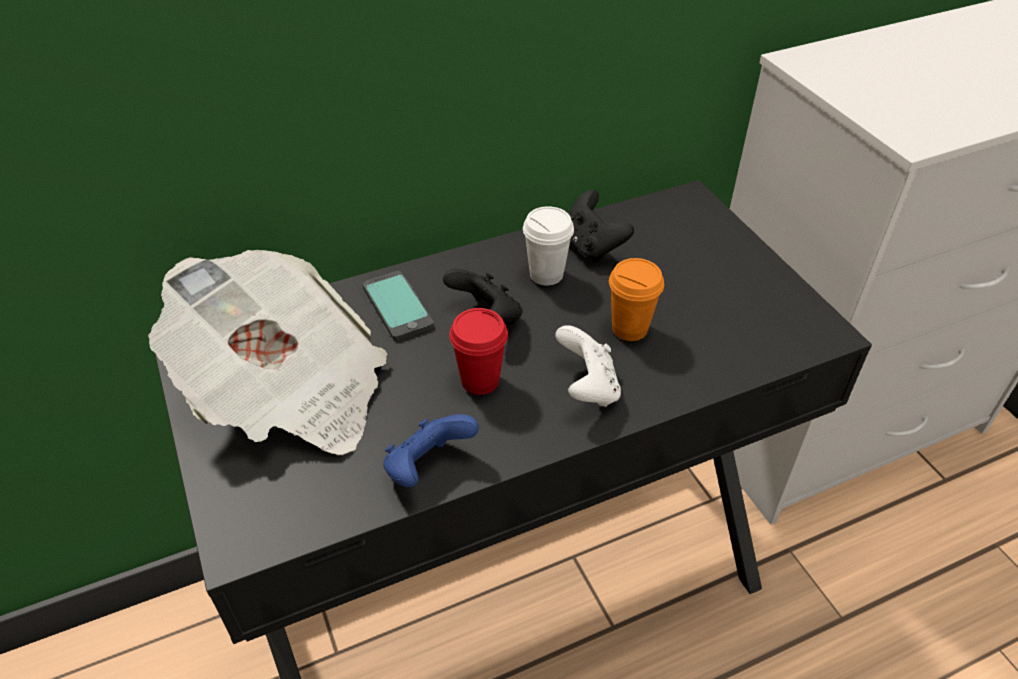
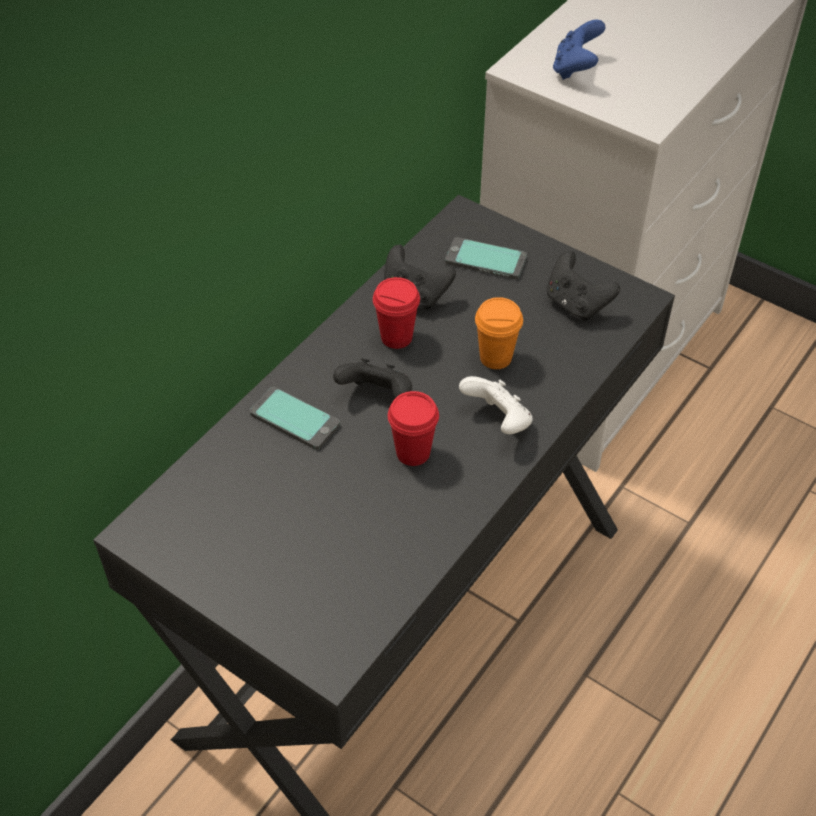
camera: 30 degrees left, 5 degrees up
(288, 390) = (264, 531): newspaper -> none
(427, 467) = (426, 538): blue game controller -> blue game controller (576, 69)
(546, 274) = (396, 337): white cup -> red cup
(684, 241) = (485, 260): none -> phone
(751, 312) = (576, 304): none -> black game controller

